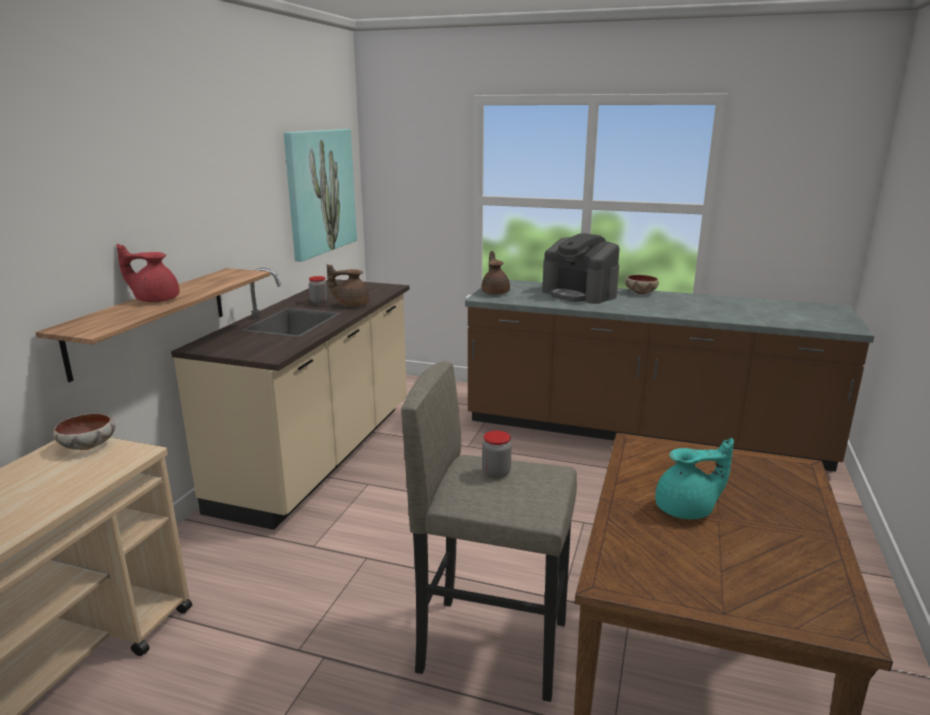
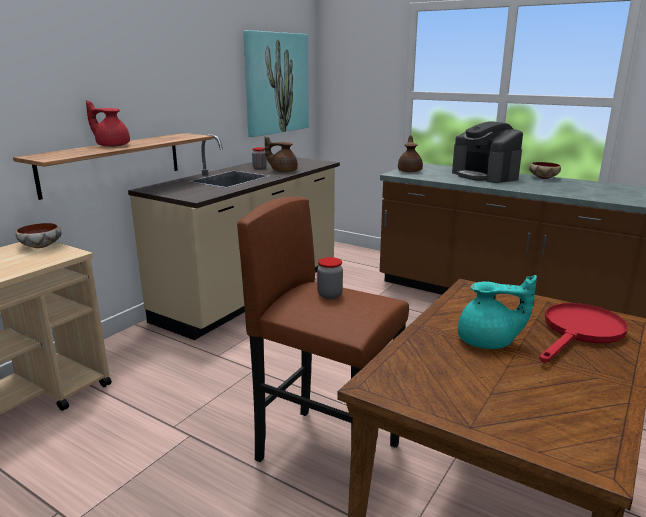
camera: 15 degrees right, 0 degrees up
(493, 645) = (328, 451): grey stool -> brown stool
(762, 484) = (580, 332): none -> red frying pan

